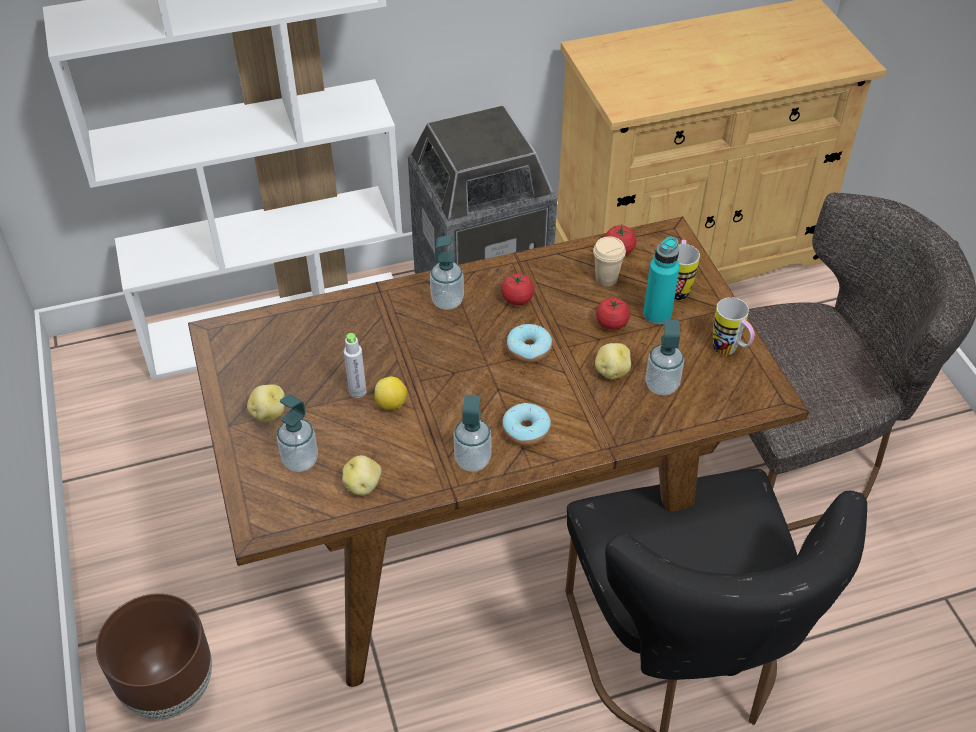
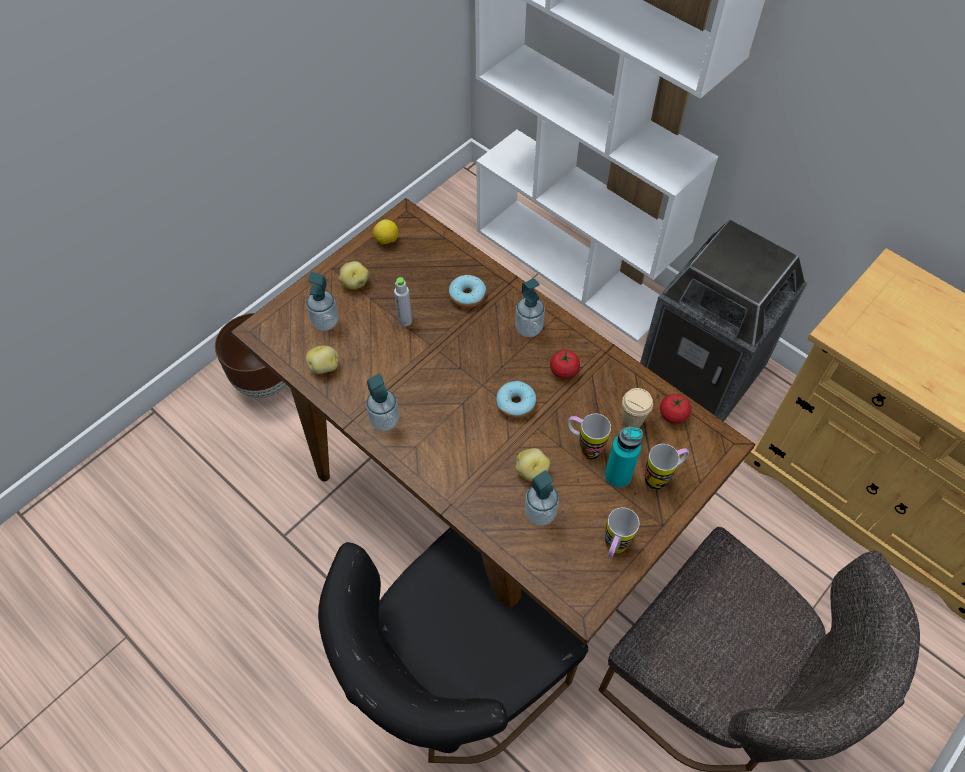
camera: 60 degrees right, 10 degrees up
(391, 404) = (406, 346): lemon -> lemon (387, 240)
(526, 430) = (433, 440): donut -> donut (467, 296)
(611, 323) = (584, 447): tomato -> mug

